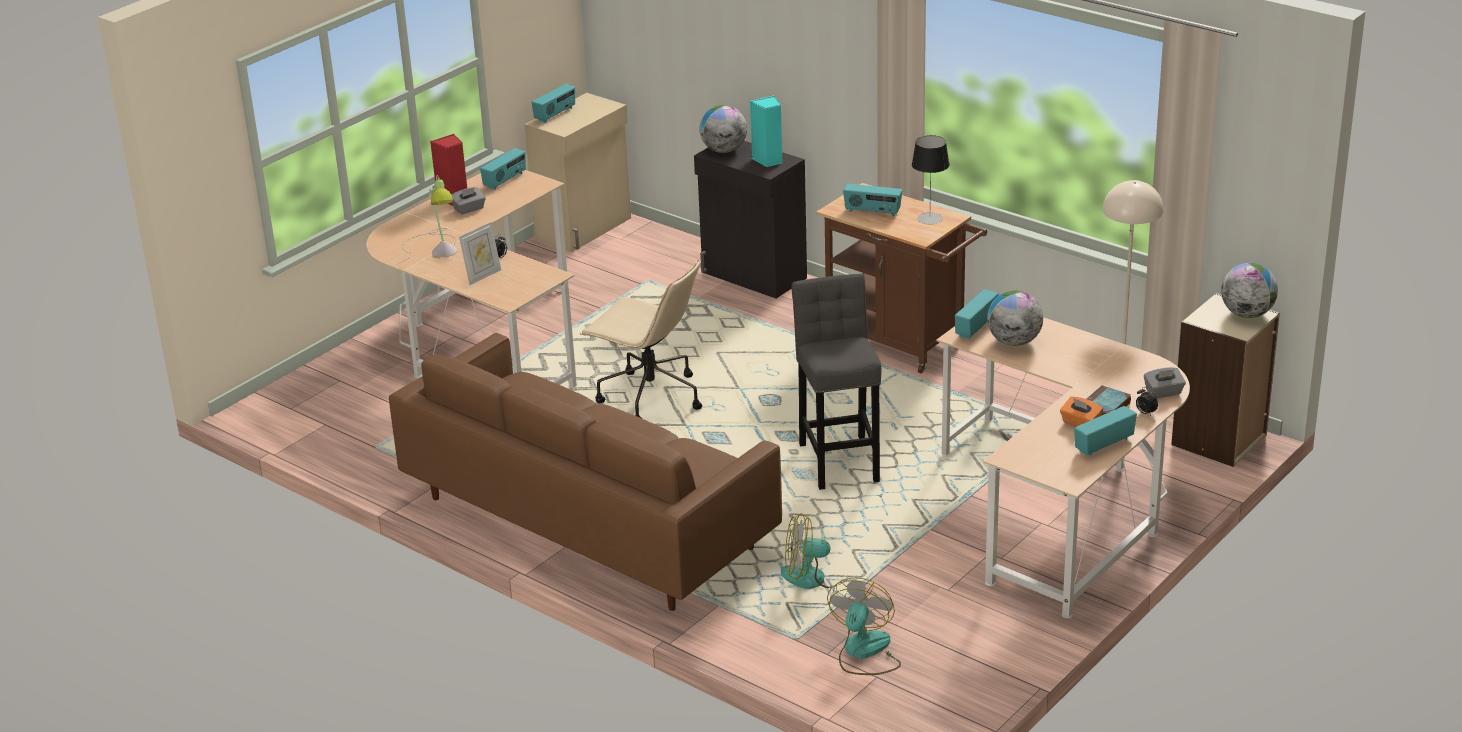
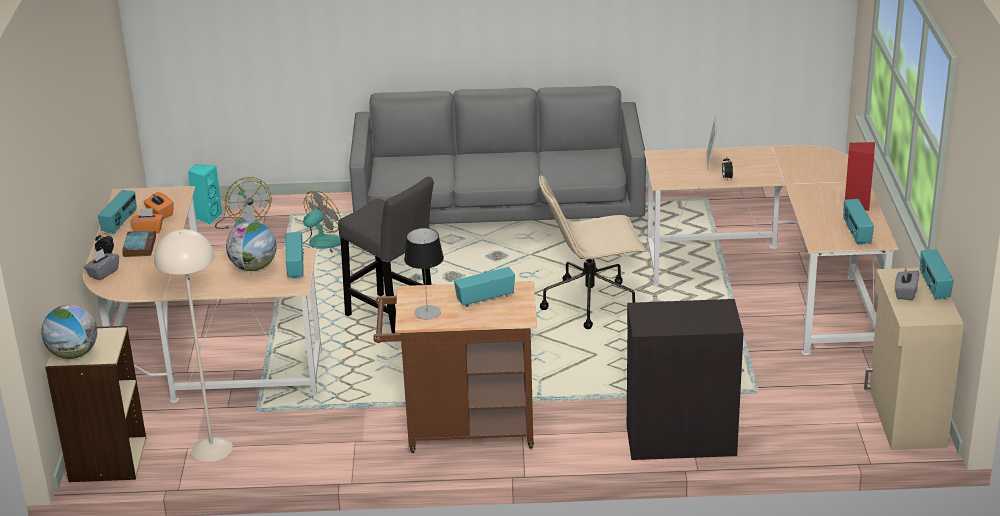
camera: 140 degrees right, 0 degrees up
(437, 248) = (784, 167): table lamp -> none
(469, 209) = (828, 201): grey tissue box -> grey tissue box (905, 293)
(589, 523) = (500, 217): brown sofa -> grey sofa
(724, 150) = (718, 314): globe -> none
(768, 160) = (660, 320): turquoise speaker -> turquoise speaker (208, 217)
(1052, 439) = (159, 213): none -> orange tissue box

